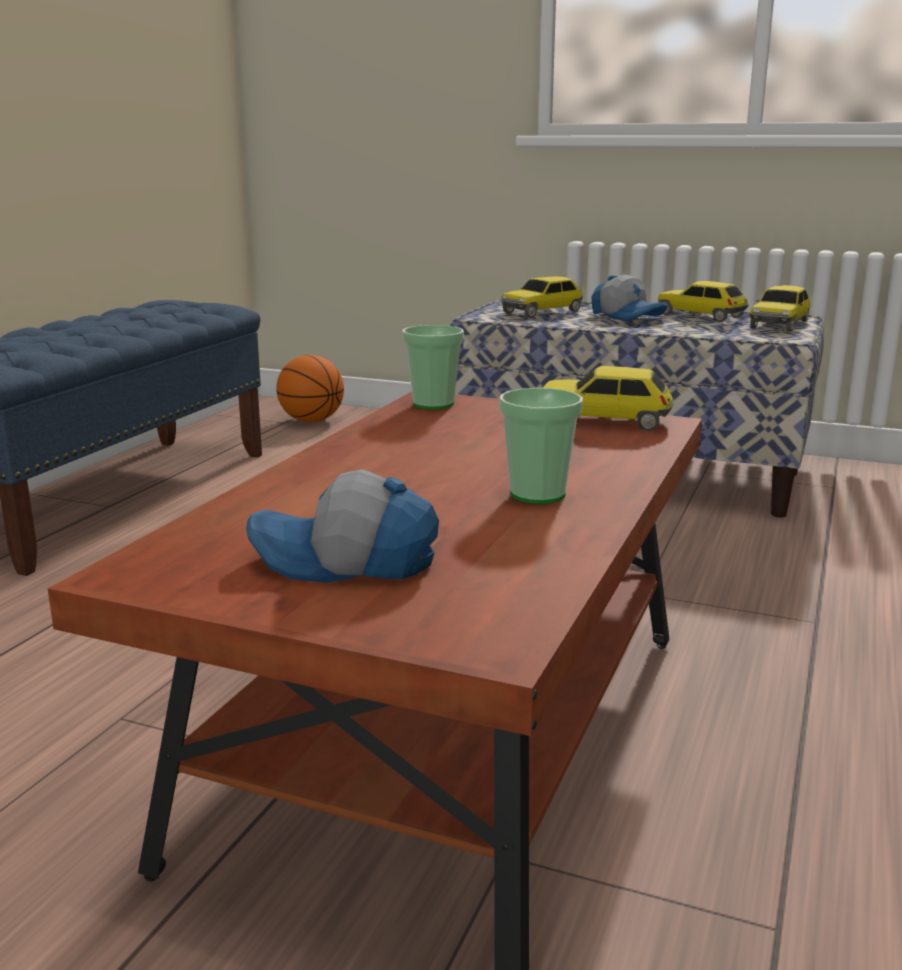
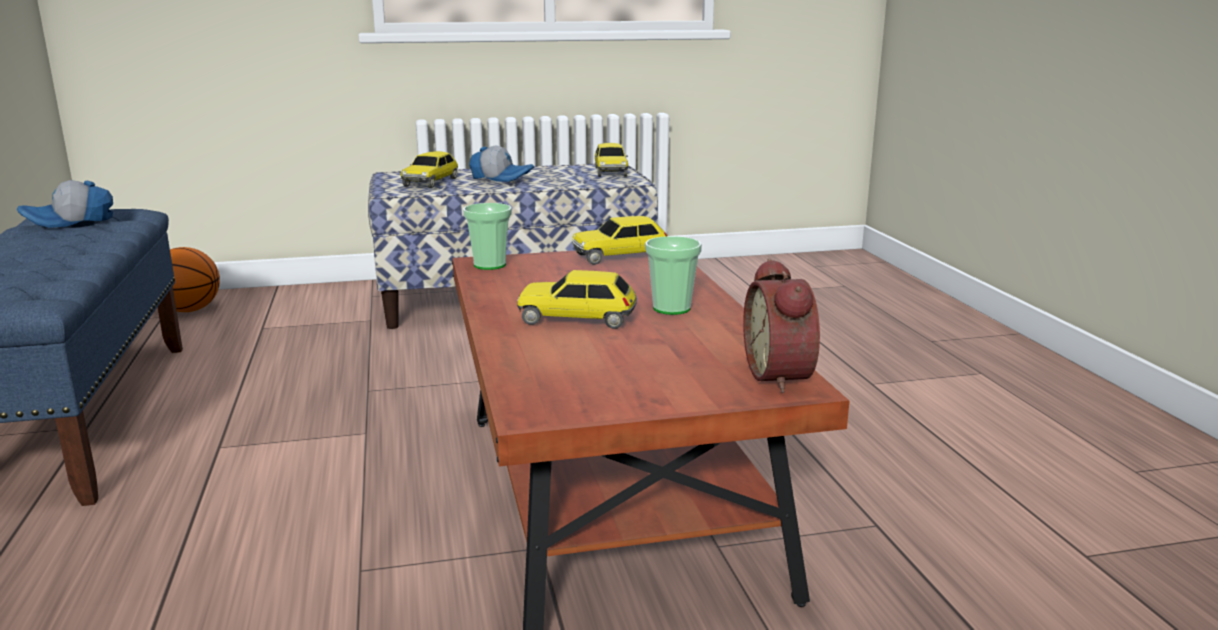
camera: 35 degrees left, 0 degrees up
(345, 562) = (645, 371): cap -> cap (70, 221)
(504, 621) = (783, 376): none -> alarm clock
(701, 316) = (550, 171): toy car -> toy car (577, 318)

